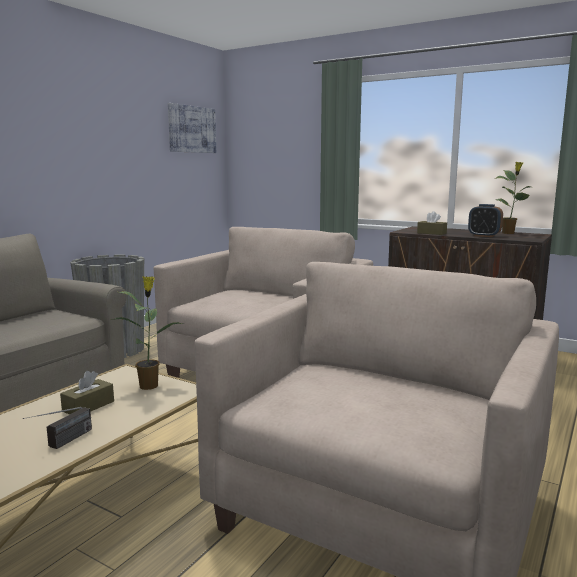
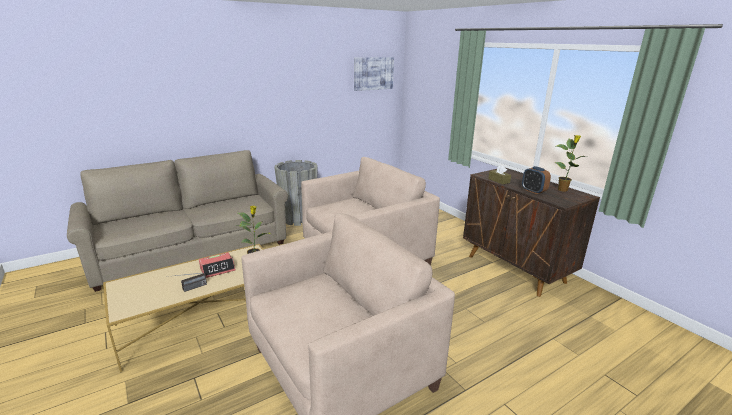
camera: 25 degrees right, 10 degrees up
(88, 406) = (217, 269): brown tissue box -> alarm clock

